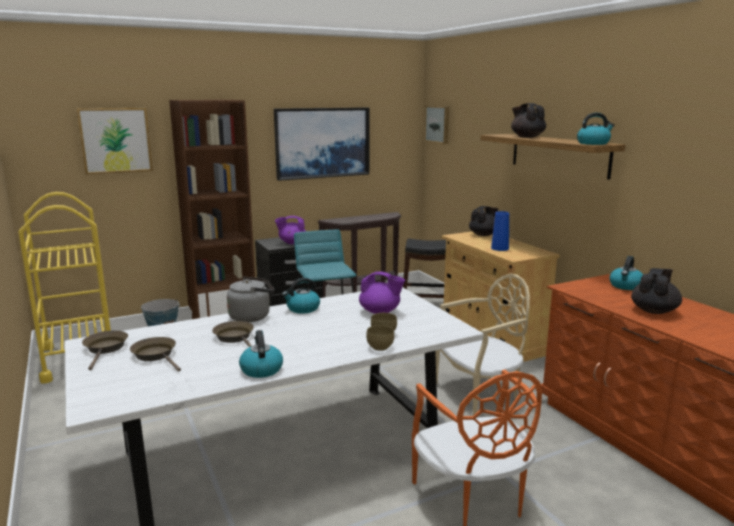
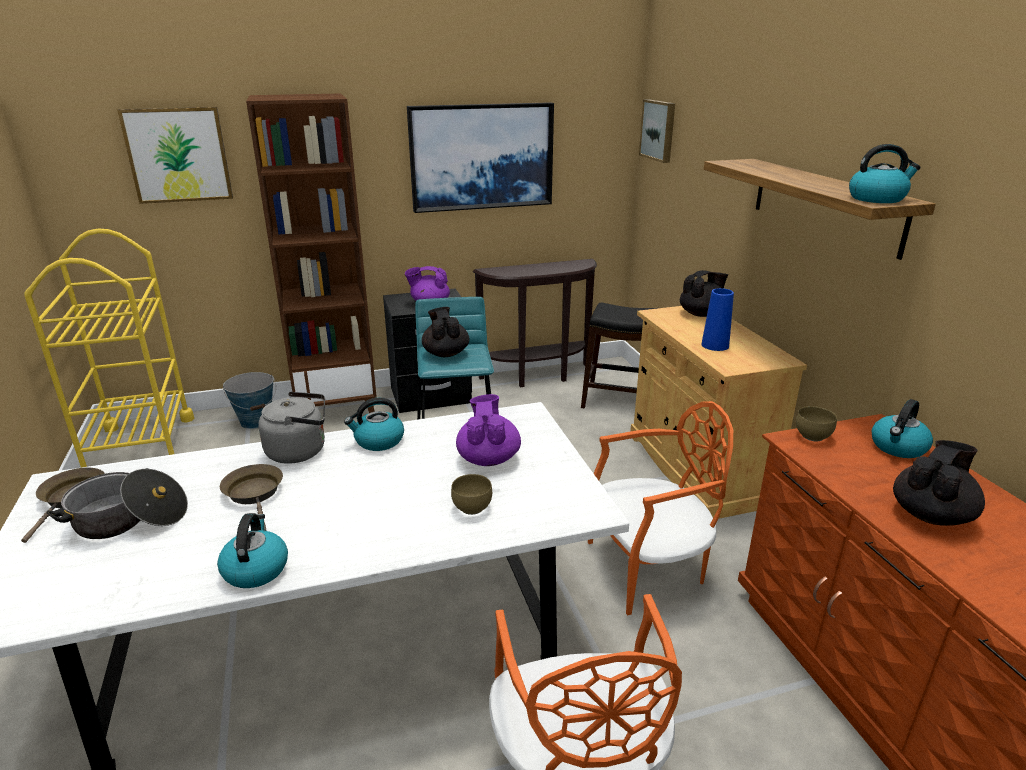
camera: 10 degrees right, 10 degrees up
(156, 355) = (129, 520): brown frying pan -> cooking pot
(380, 312) = (488, 458): purple teapot -> purple teapot turned 120 degrees counterclockwise
(380, 348) = (452, 541): brown bowl -> brown bowl (813, 437)
(479, 393) = (649, 568): beige chair -> orange chair
(527, 137) = (775, 171): black teapot -> black teapot (445, 353)

